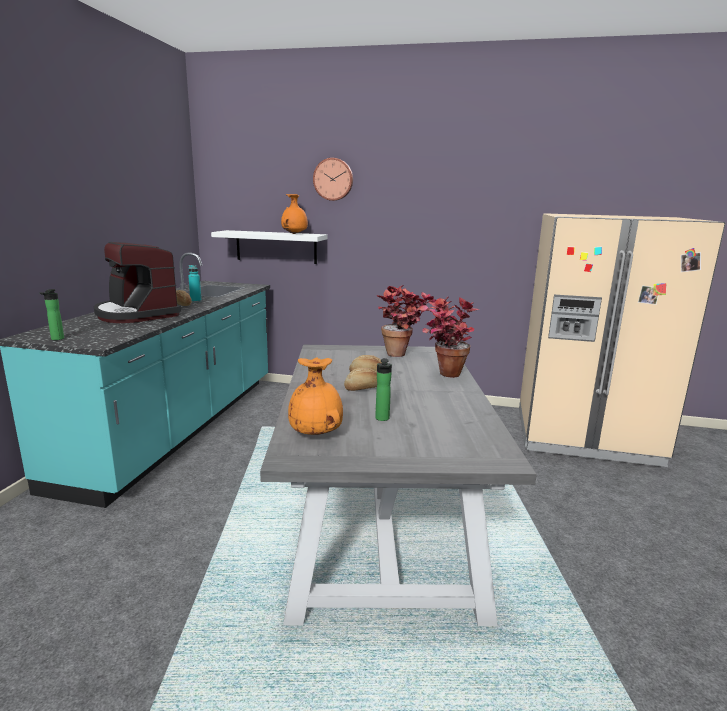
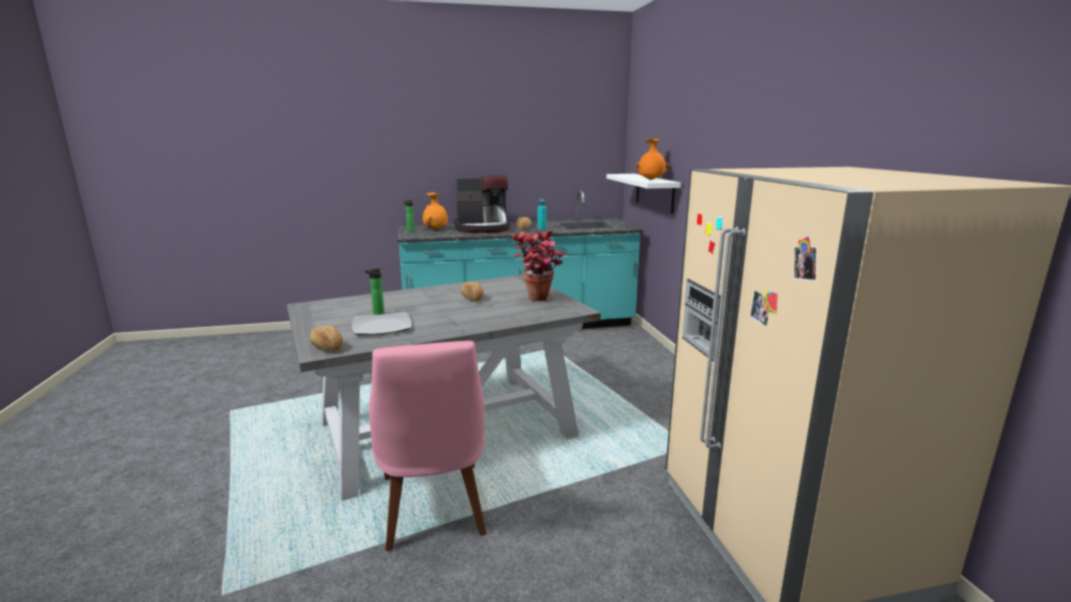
camera: 65 degrees right, 0 degrees up
(136, 314) = (483, 228): coffee machine -> coffee machine turned 120 degrees counterclockwise
(316, 433) = (342, 305): orange vase -> orange vase (436, 229)
(333, 179) = (689, 122): wall clock -> none
(363, 388) = (436, 302): bread -> bread (327, 348)
(432, 421) = (382, 327): none -> plate
(444, 376) = (496, 319): potted plant -> none
(527, 562) = (433, 508): none -> pink chair

